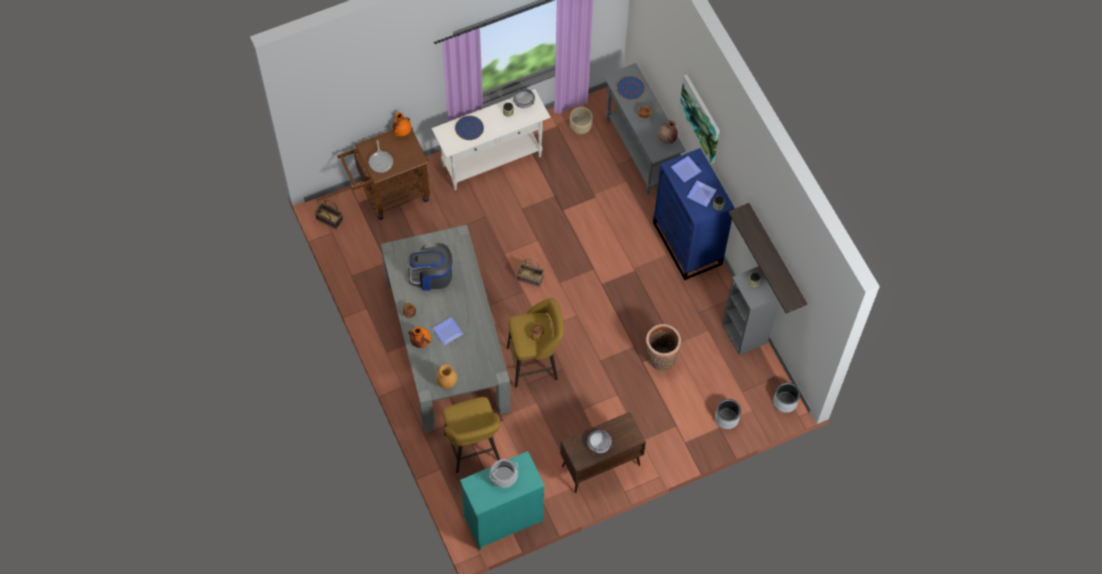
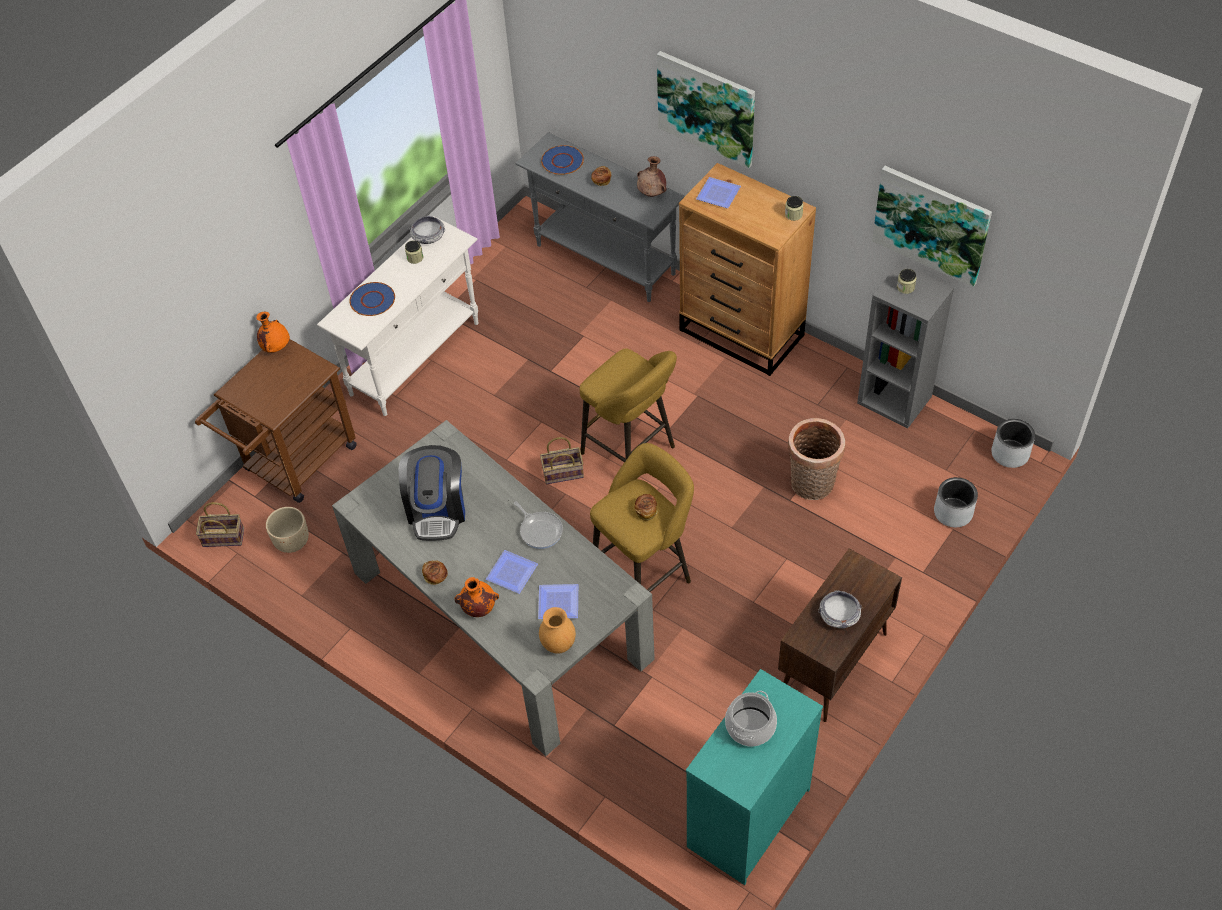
camera: 25 degrees left, 10 degrees down
(381, 161) = (267, 397): frying pan -> frying pan (540, 530)
(431, 275) = (437, 509): coffee machine -> coffee machine turned 60 degrees counterclockwise
(473, 450) = (636, 743): yellow stool -> yellow stool (631, 453)
(581, 127) = (508, 267): beige planter -> beige planter (292, 541)
(687, 244) = (742, 333): blue dresser -> brown dresser
(702, 195) = (762, 213): plate -> plate (560, 604)
(776, 258) = (931, 224): shelf -> picture

